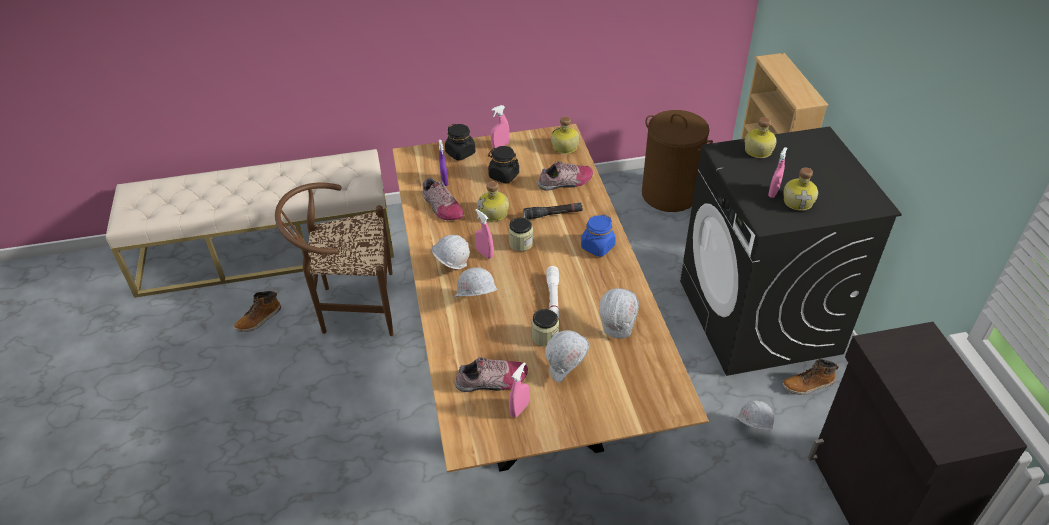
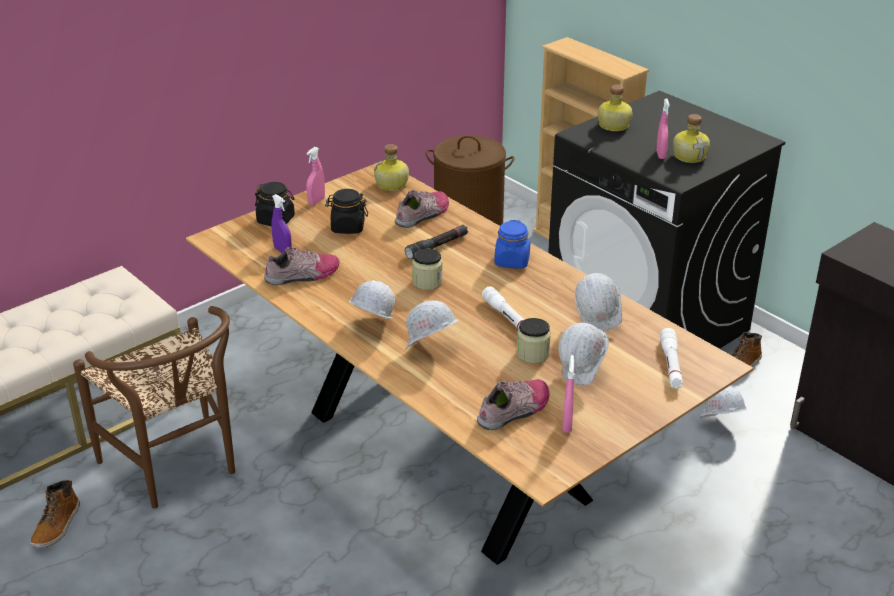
camera: 30 degrees left, 10 degrees down
(351, 307) = (177, 469): brown chair -> brown chair turned 90 degrees counterclockwise
(441, 207) = (303, 275): shoe -> shoe turned 45 degrees counterclockwise
(484, 253) = (396, 303): pink spray bottle -> none
(494, 213) = (371, 264): bottle -> none
(642, 390) = (671, 364): none -> white flashlight

